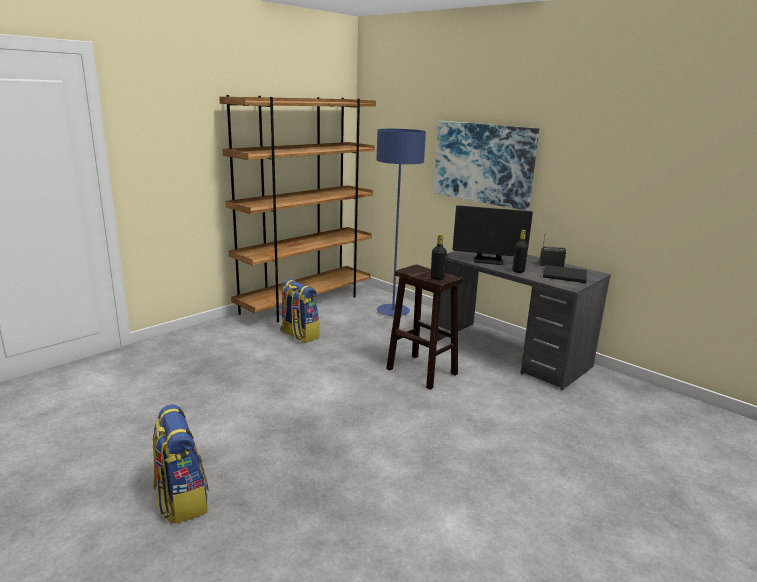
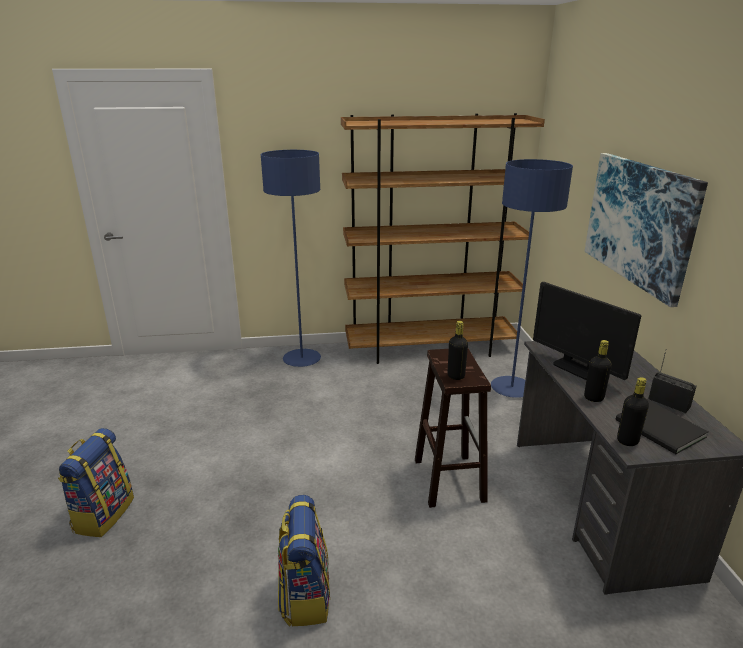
camera: 40 degrees right, 5 degrees up
(207, 336) = (302, 359): none -> blue floor lamp
(298, 335) = (378, 385): backpack -> backpack (304, 595)
(561, 283) = (627, 441): none -> black bottle

